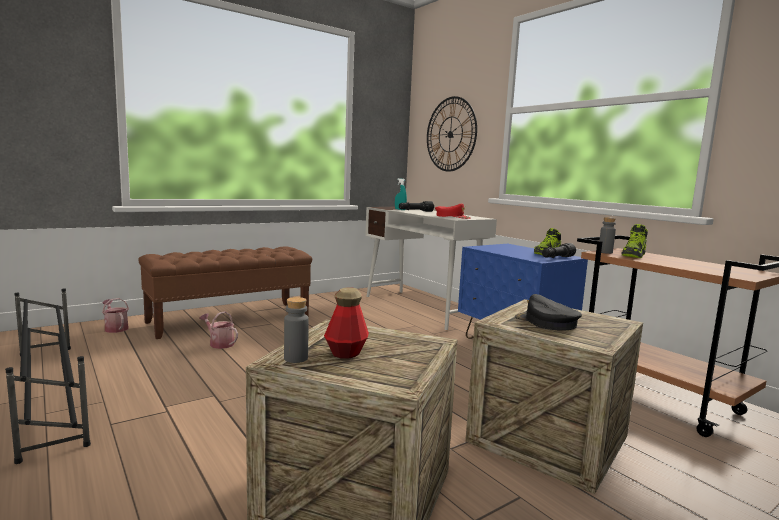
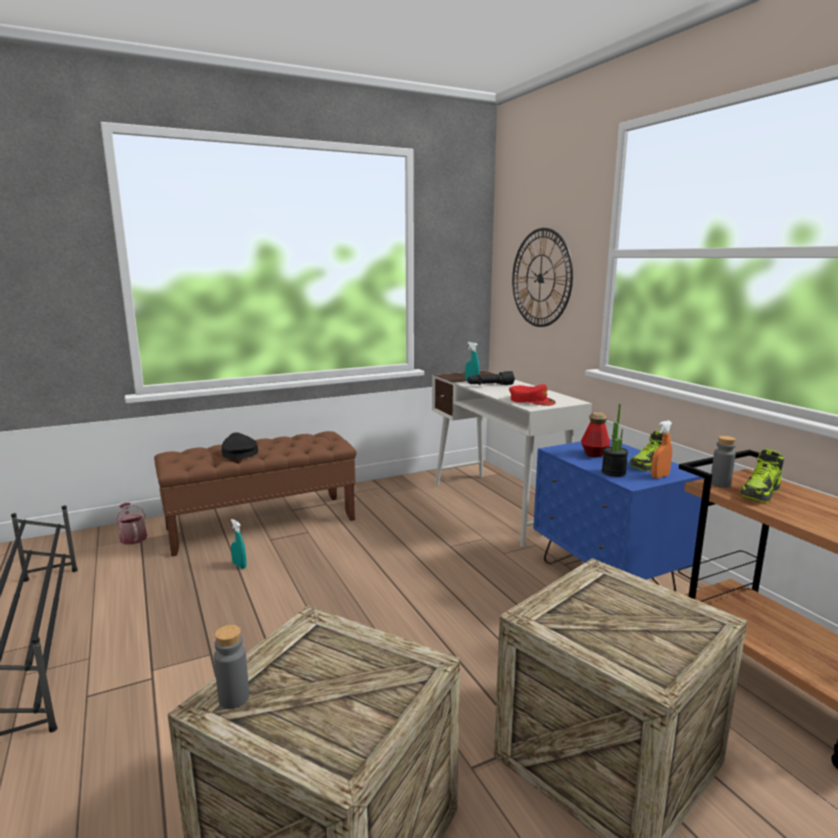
camera: 10 degrees right, 5 degrees up
(219, 343) = (239, 565): watering can -> turquoise spray bottle
(346, 352) = (301, 687): bottle -> bottle (594, 454)
(524, 256) = (613, 472): none -> potted plant
(546, 322) = (600, 619): black cap -> black cap (239, 453)
(557, 258) = (659, 476): black flashlight -> orange spray bottle

